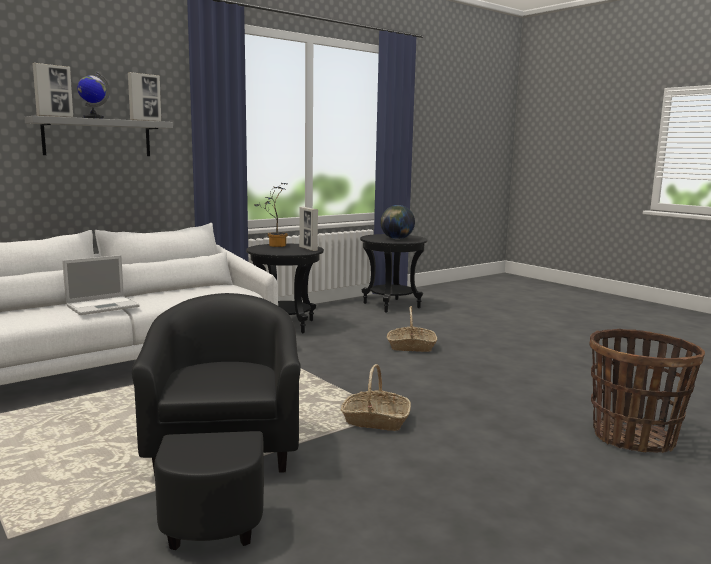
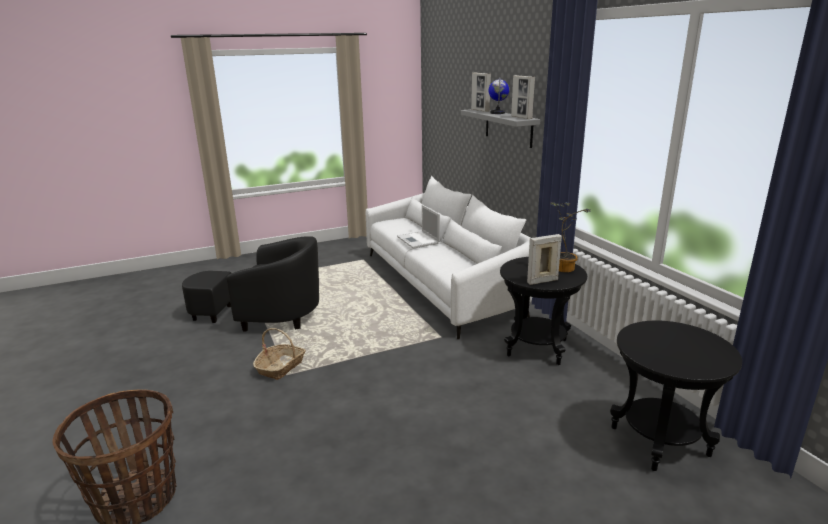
camera: 105 degrees right, 10 degrees up
(396, 239) = (666, 347): globe -> none
(411, 347) = (446, 419): basket -> none

